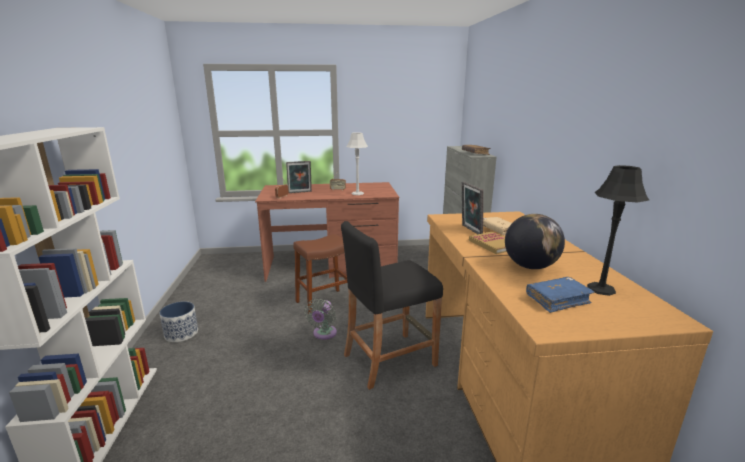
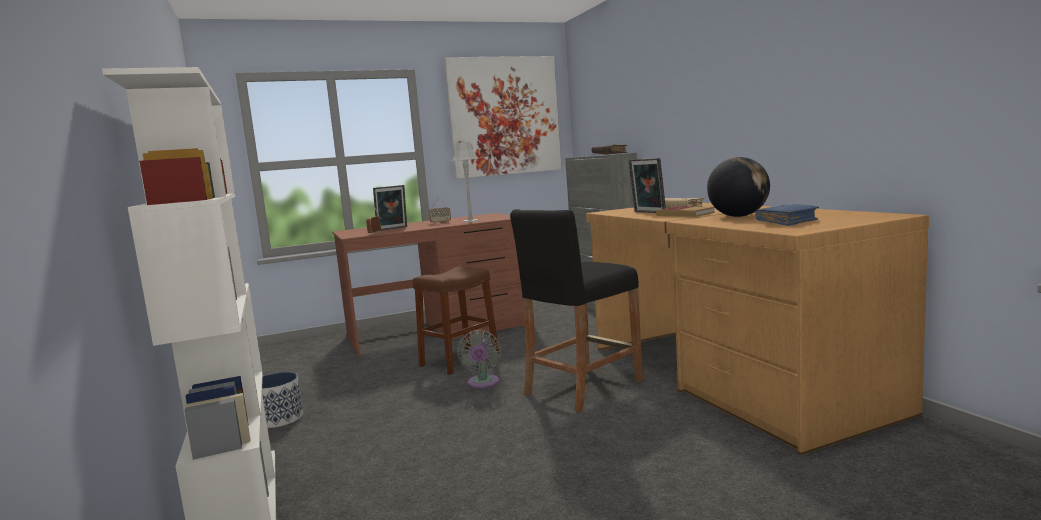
camera: 15 degrees left, 10 degrees down
(406, 105) = (504, 116): none -> picture
(601, 289) = (817, 215): black table lamp -> none

